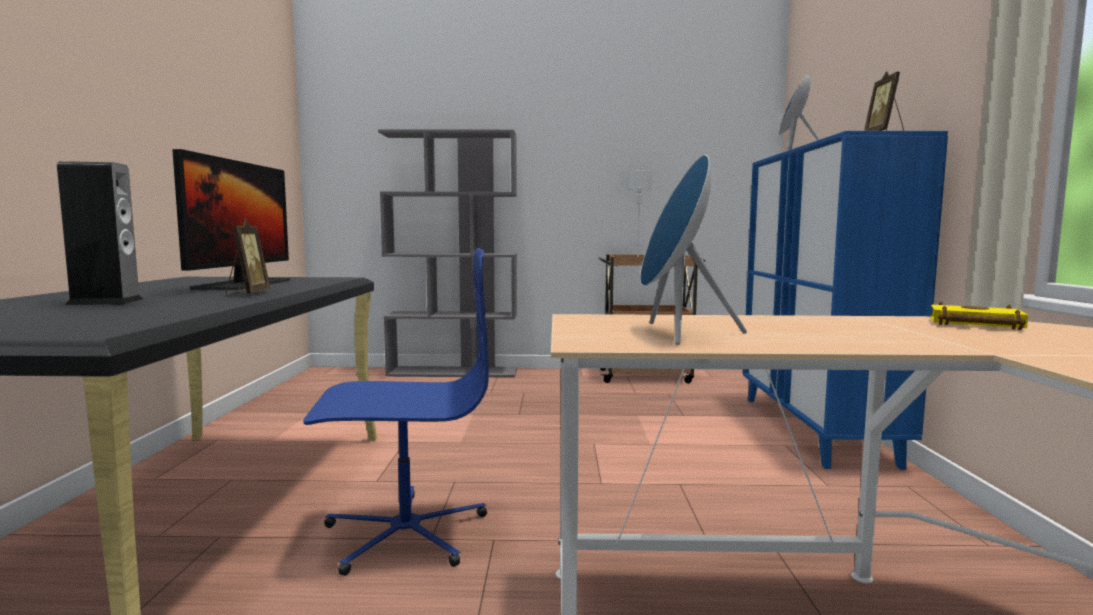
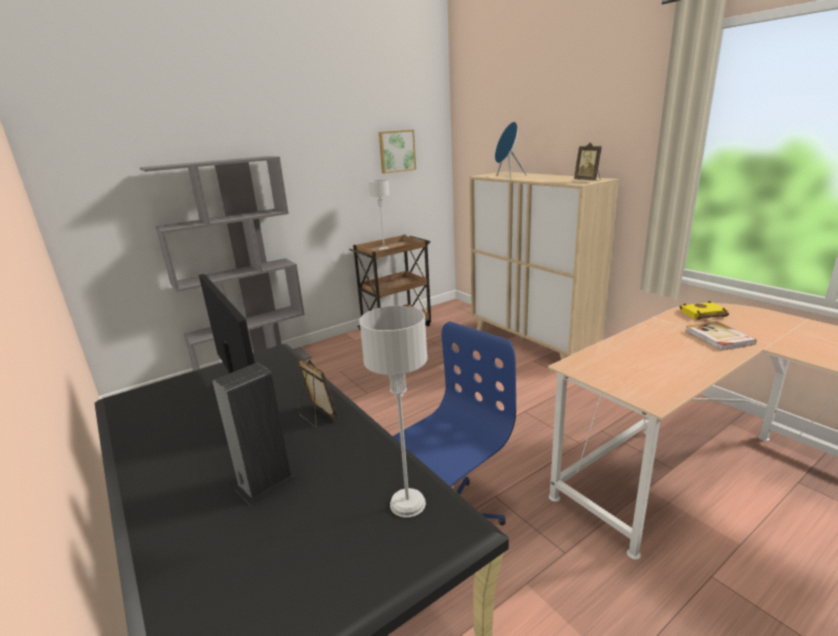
camera: 35 degrees left, 15 degrees up
(122, 321) = (408, 504): none -> grey table lamp
(677, 333) = (652, 372): blue speaker -> none
(688, 145) = (396, 151): none -> picture
(814, 429) = (532, 343): blue cabinet -> beige cabinet
(923, 337) = (718, 338): none -> book

